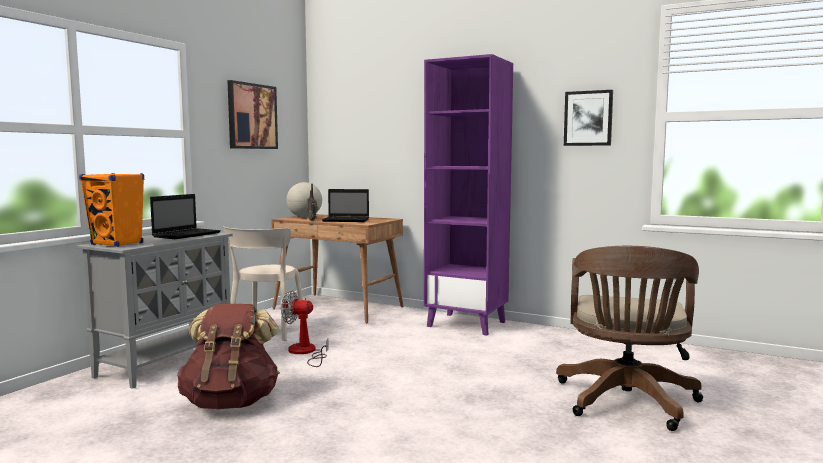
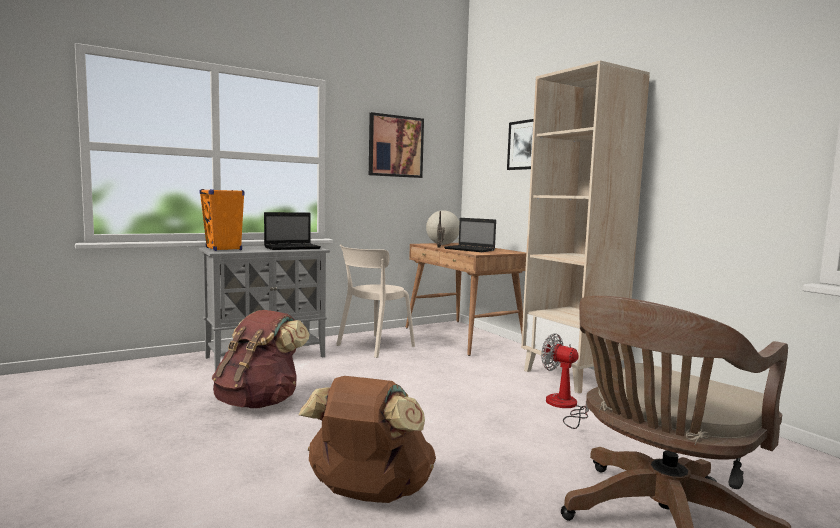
camera: 30 degrees right, 0 degrees up
(305, 353) = (377, 372): fan -> fan (564, 407)
(436, 441) = (368, 494): none -> brown backpack
(467, 324) = (572, 376): purple bookcase -> beige bookcase
(588, 118) = (739, 135): picture -> picture (524, 145)

